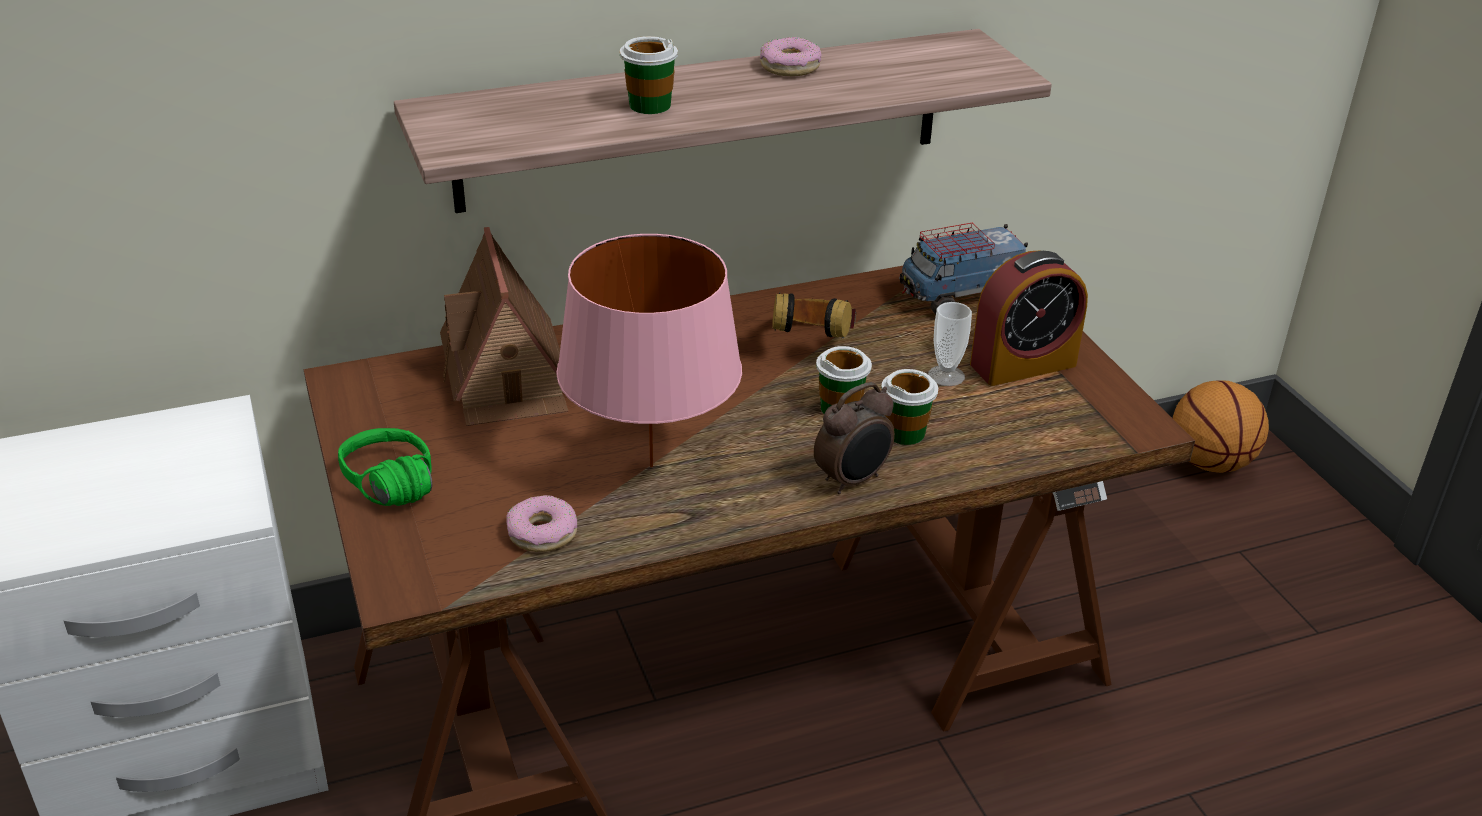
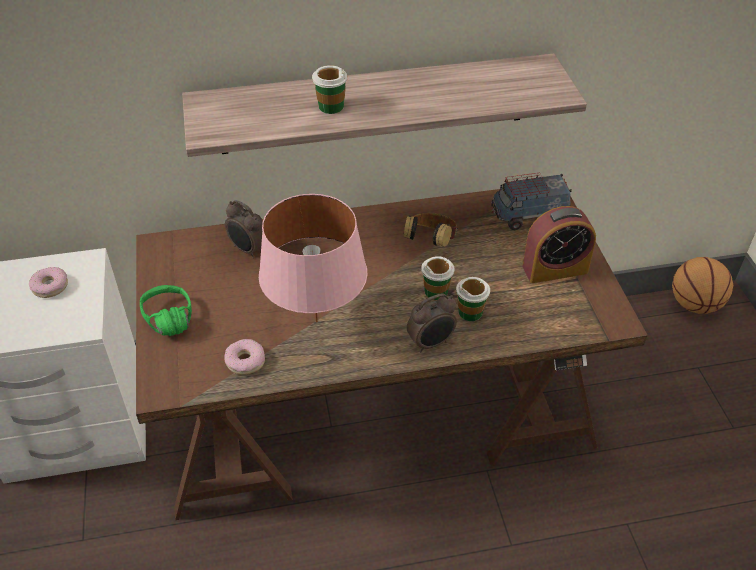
camera: 10 degrees right, 10 degrees up
(506, 376) = (247, 250): toy house -> alarm clock
(789, 67) = (424, 79): donut -> donut (50, 286)
(946, 376) = (505, 273): cup -> none

